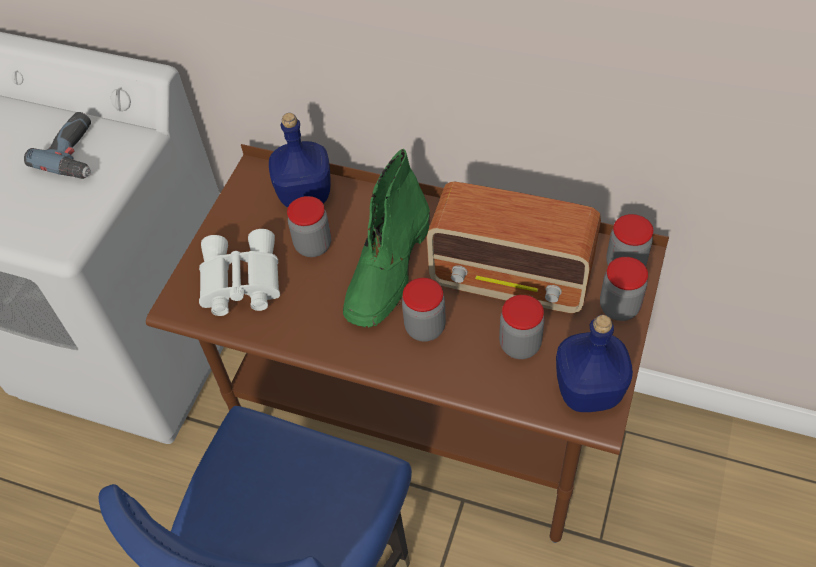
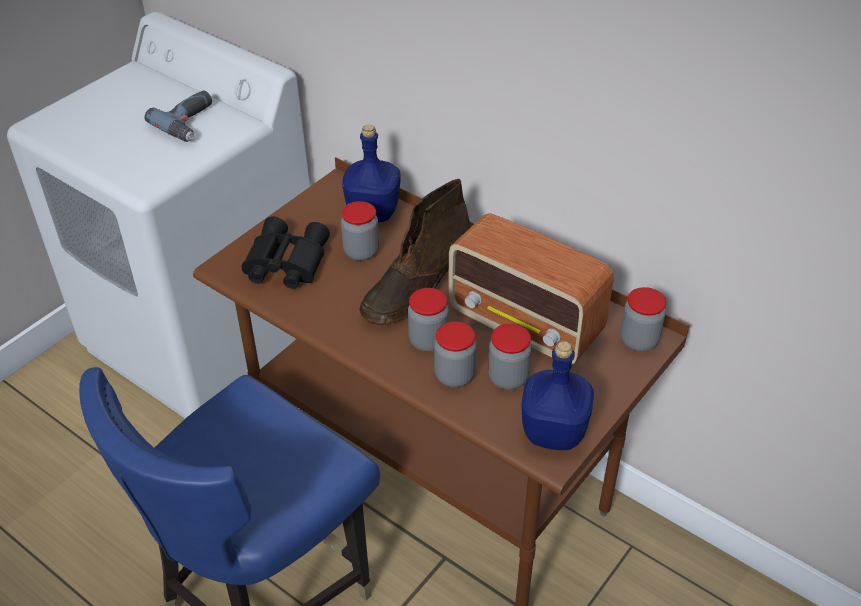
camera: 15 degrees right, 10 degrees down
(239, 282) = (284, 263): white binoculars -> black binoculars
(388, 270) = (417, 288): green boot -> brown boot
(619, 307) = (616, 373): jar -> jar (454, 376)

